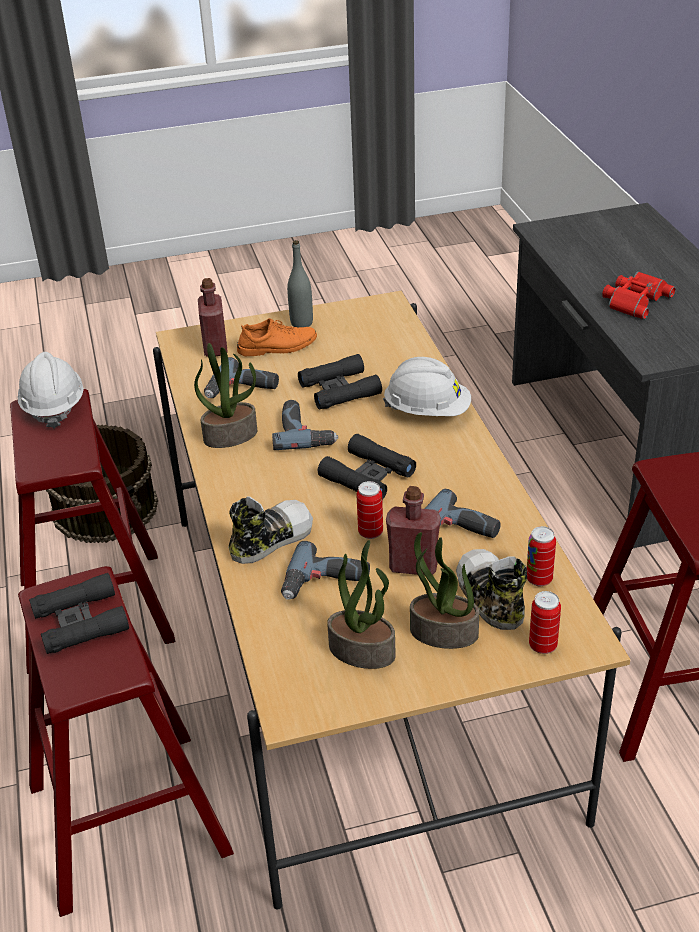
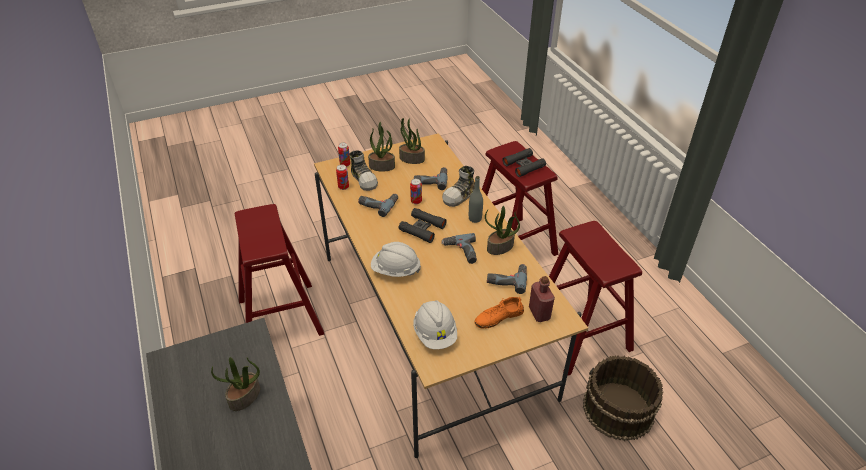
camera: 170 degrees right, 5 degrees up
(53, 407) = (613, 267): white hard hat -> white hard hat (435, 334)
(301, 323) = (490, 342): grey bottle -> grey bottle (475, 218)
(339, 390) = (449, 283): black binoculars -> none
(413, 566) = (395, 189): red bottle -> none
(634, 300) = (245, 397): red binoculars -> potted plant

